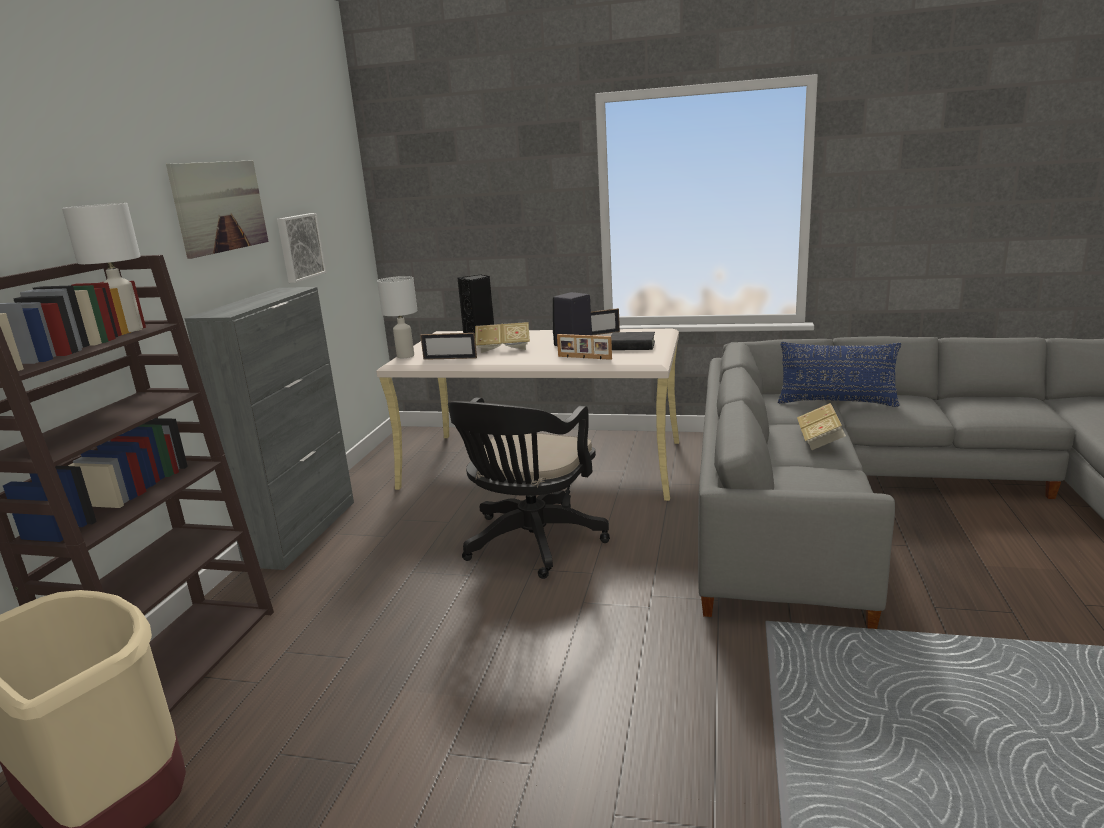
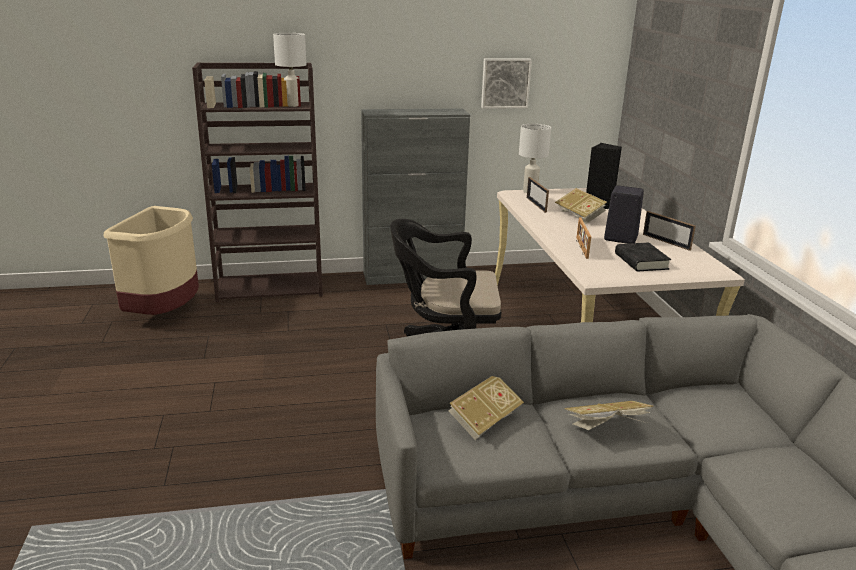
camera: 65 degrees right, 5 degrees up
(220, 206) = (422, 43): picture -> none
(799, 483) = (484, 420): none -> book
(836, 402) = (755, 439): blue pillow -> none

